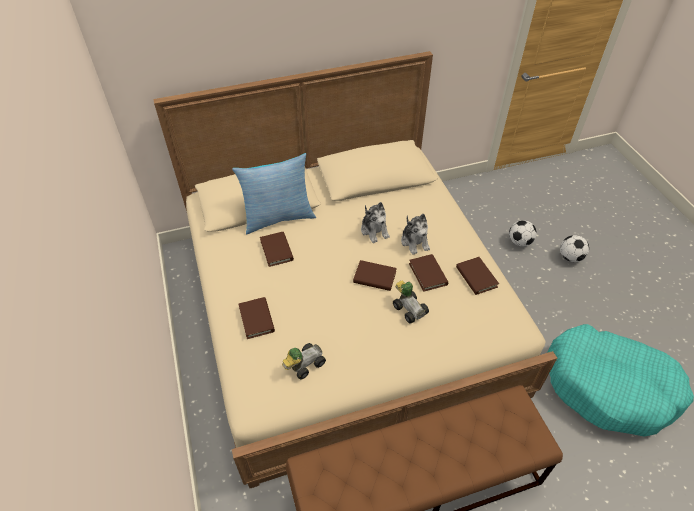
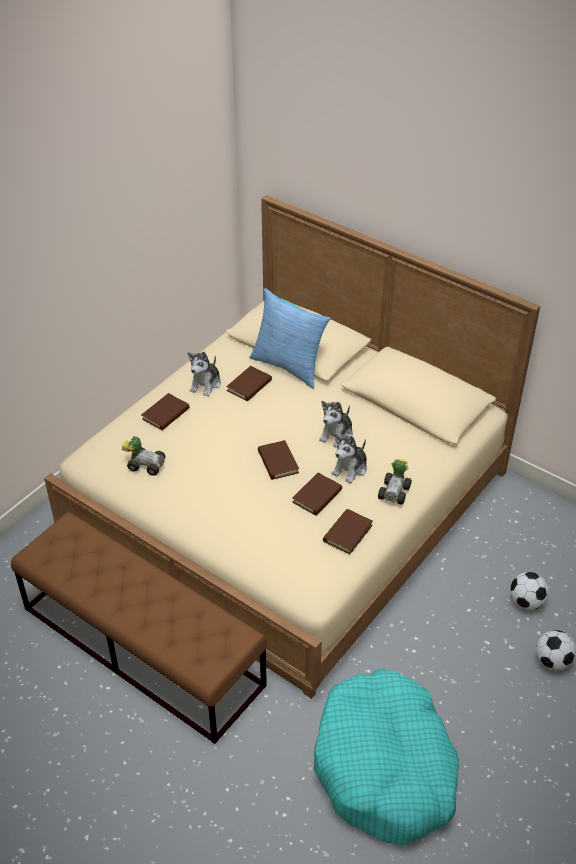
camera: 55 degrees right, 5 degrees down
(248, 275) = (206, 384): none -> plush toy
(409, 308) = (263, 501): toy car -> toy car (396, 491)

